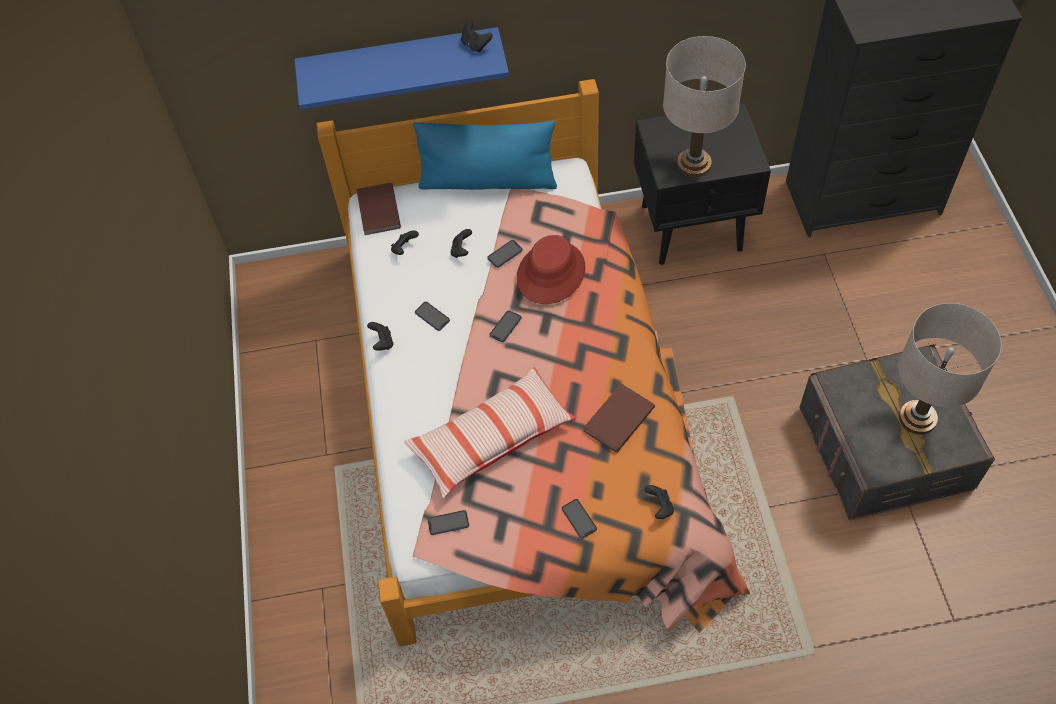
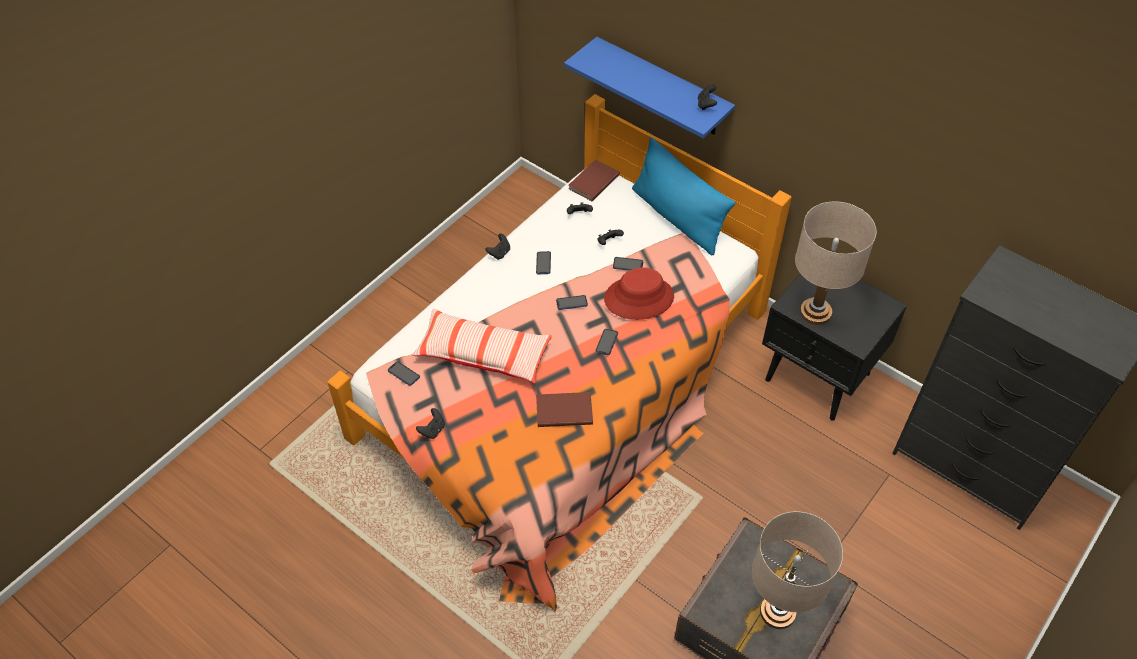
camera: 45 degrees right, 5 degrees down
(579, 519) = (469, 440): phone -> phone (606, 342)
(659, 507) = (519, 478): black game controller -> black game controller (432, 430)

